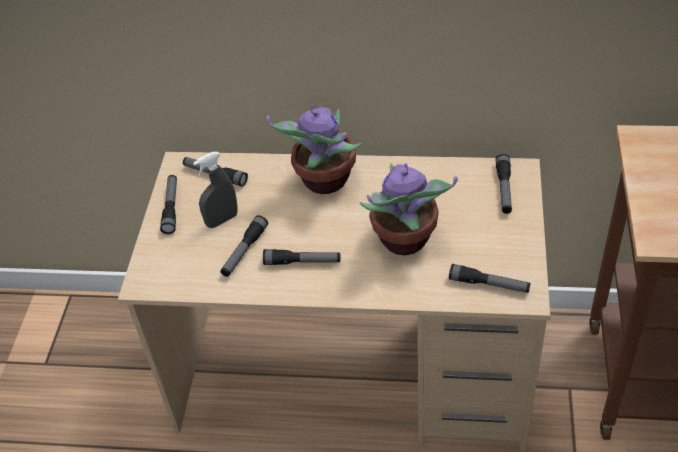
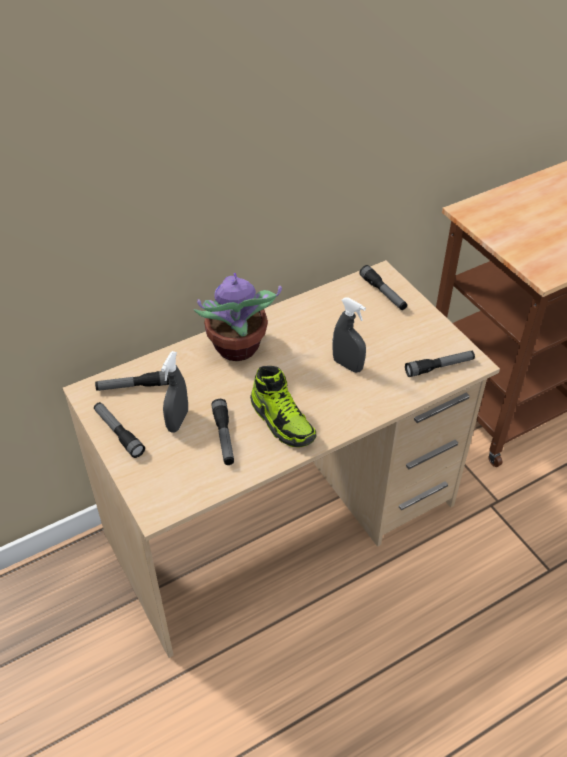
camera: 40 degrees left, 0 degrees up
(302, 262) = (282, 421): flashlight -> shoe
(404, 241) = (347, 365): potted plant -> grey spray bottle

